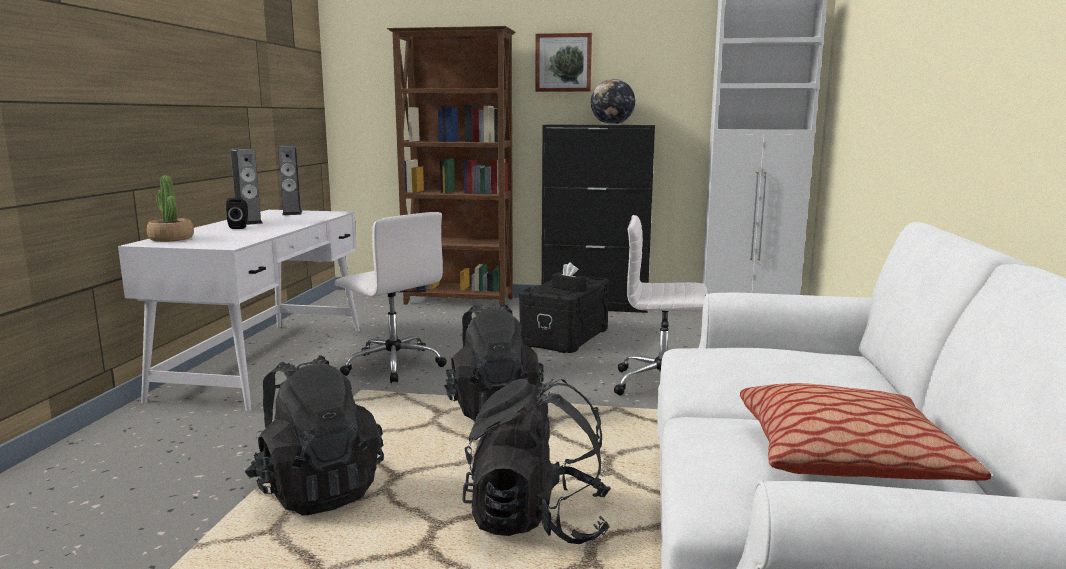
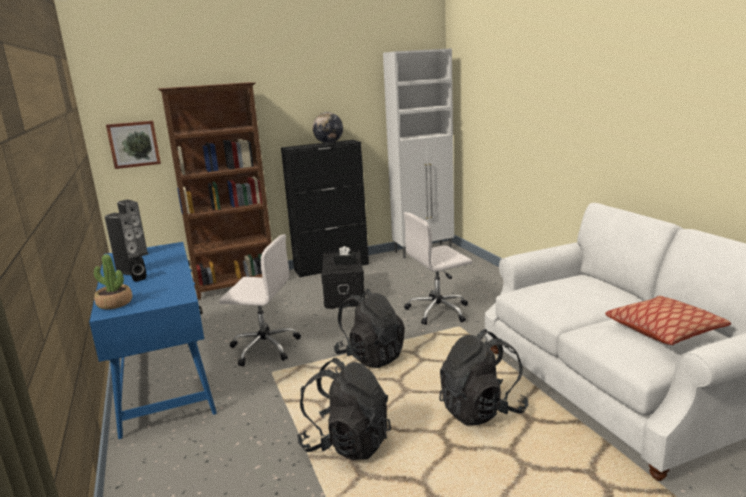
camera: 30 degrees left, 5 degrees up
(267, 361) = (165, 374): white desk -> blue desk
(563, 62) = (286, 102): picture -> picture (134, 144)

